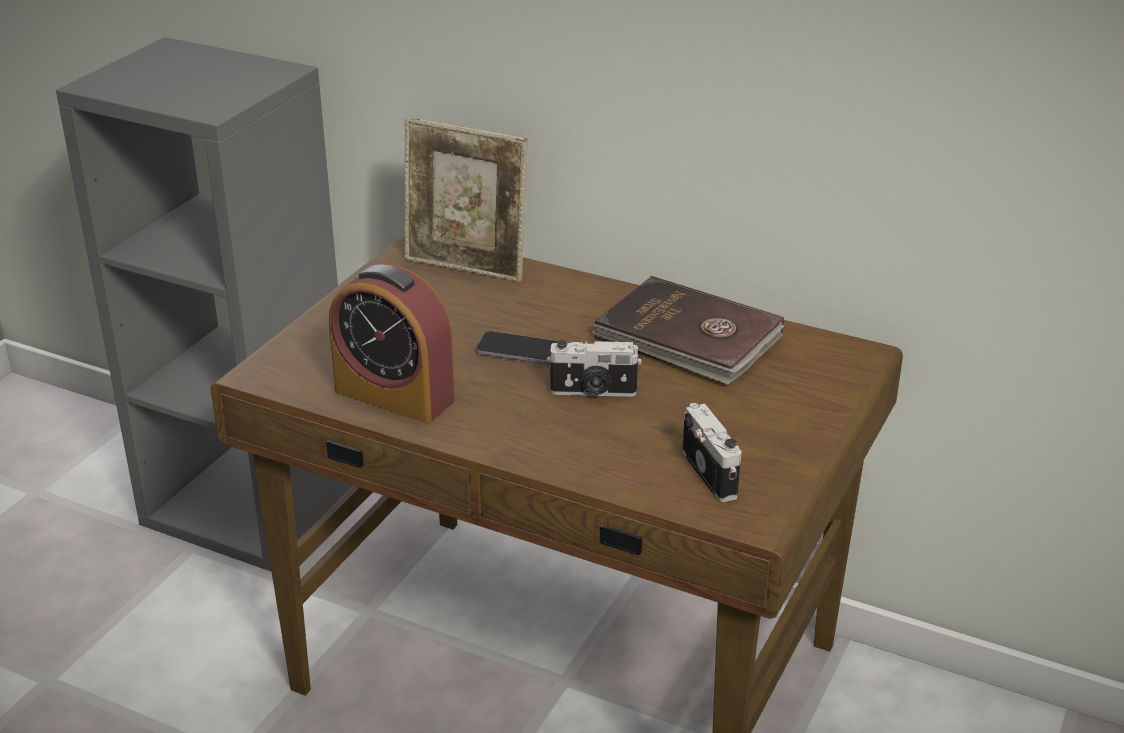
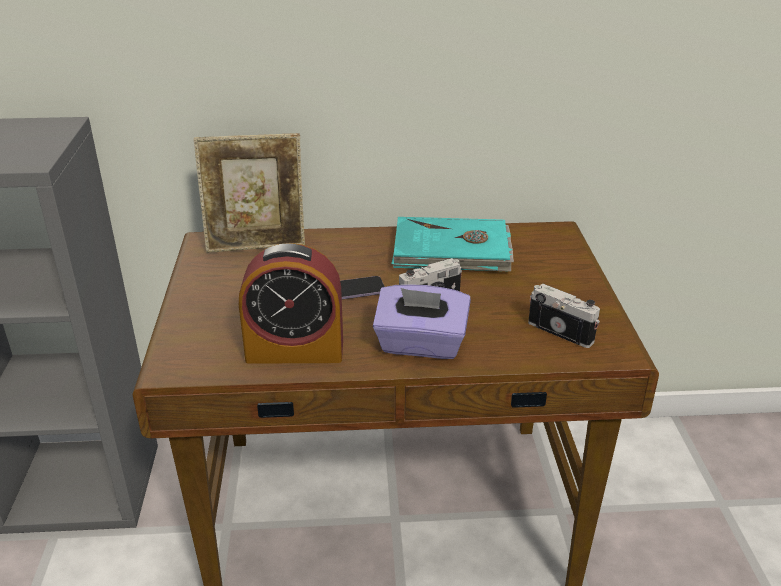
camera: 30 degrees left, 0 degrees up
(531, 434) = (421, 345): none -> purple tissue box
(688, 338) = (452, 250): brown book -> turquoise book

